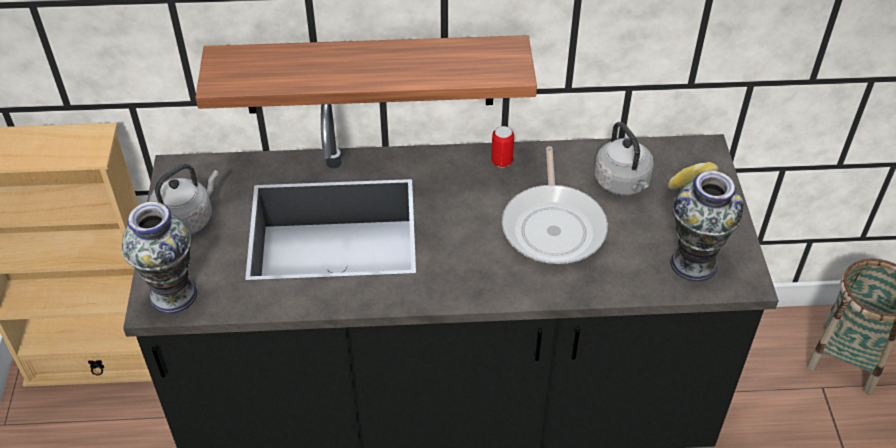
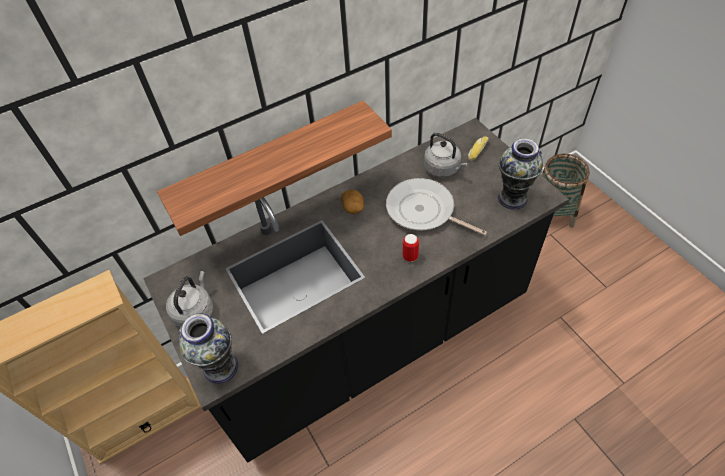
camera: 25 degrees left, 5 degrees up
(463, 181) = (353, 207): none -> potato
(501, 162) = (367, 186): can -> can (410, 256)
(554, 226) = (423, 211): frying pan -> frying pan turned 150 degrees clockwise

